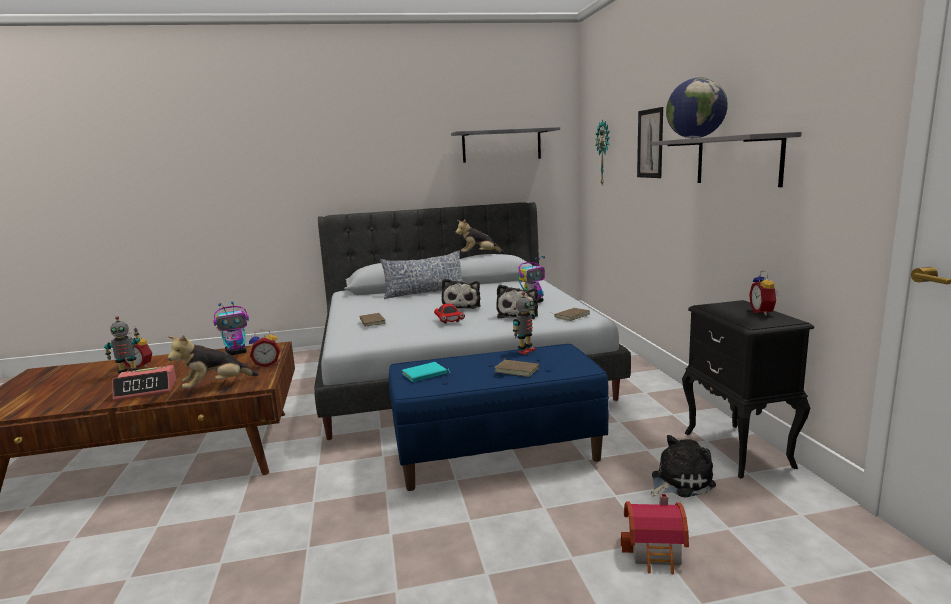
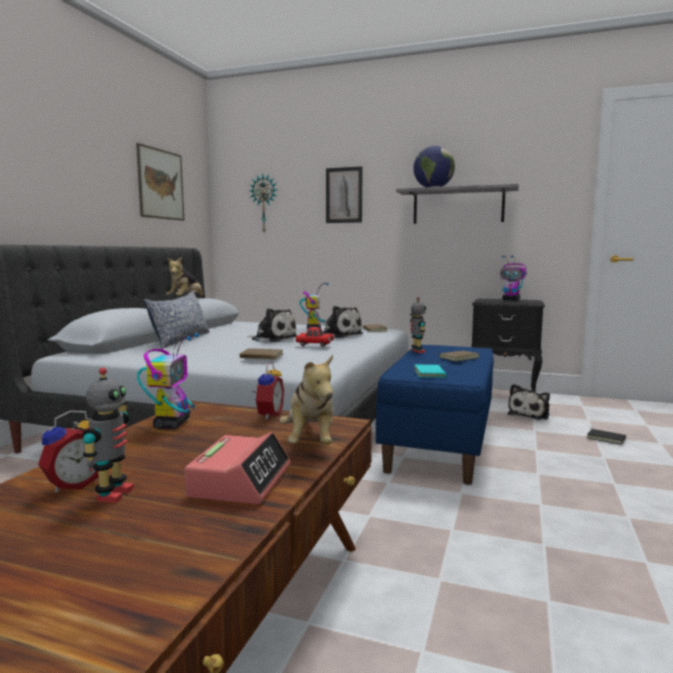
camera: 60 degrees left, 5 degrees down
(501, 145) = (161, 184): grey shelf -> picture
(656, 552) = (606, 438): toy house -> black book
(679, 482) = (529, 414): plush toy -> plush toy turned 150 degrees counterclockwise
(763, 312) = (511, 299): alarm clock -> toy robot

